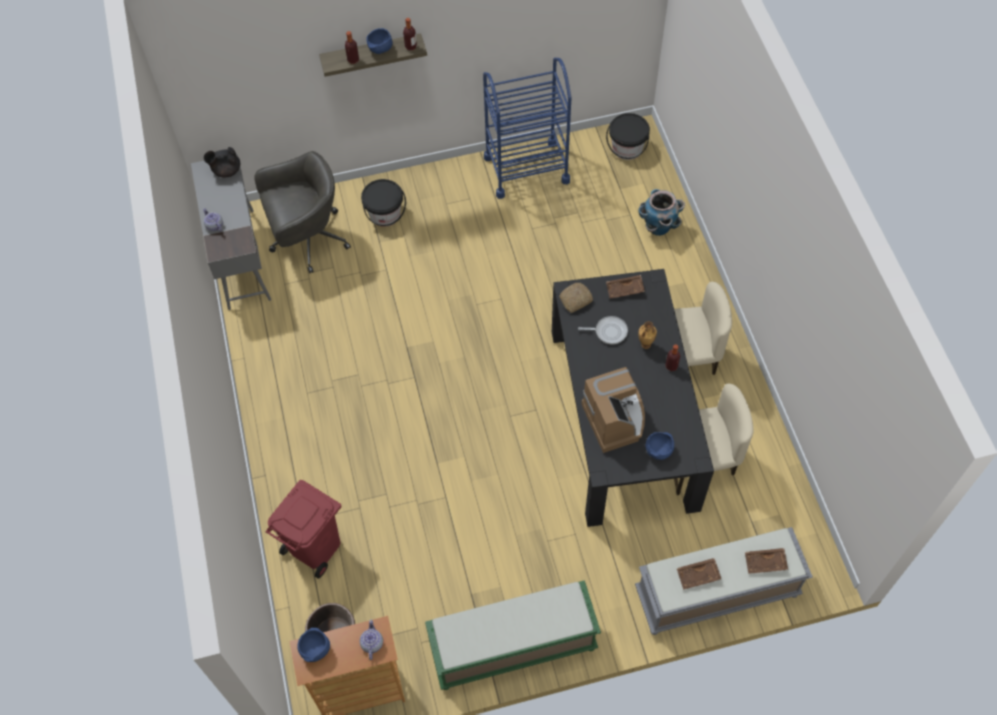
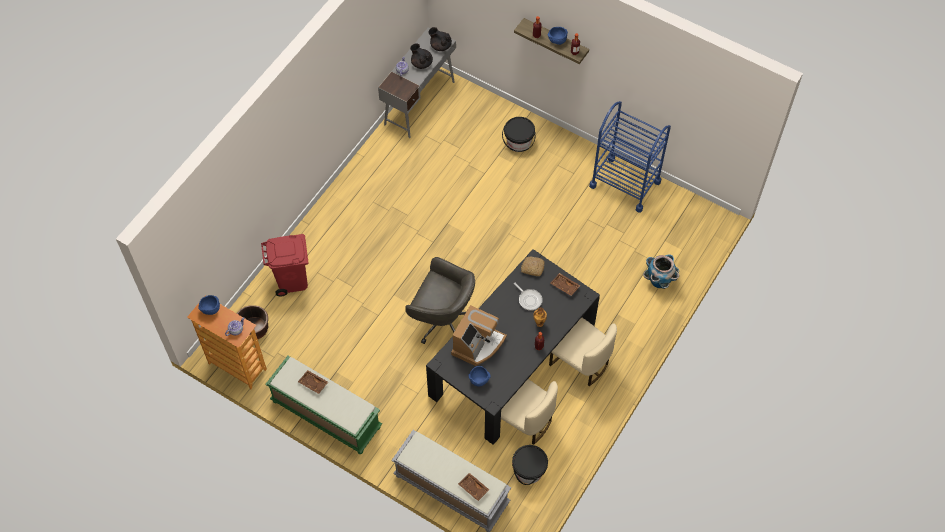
camera: 45 degrees right, 0 degrees up
(226, 202) = (421, 63): none -> black teapot
(307, 239) = (463, 122): grey office chair -> grey office chair (443, 320)
(627, 148) = (698, 221): black bucket -> black bucket (529, 471)
(698, 576) = (433, 461): brown tray -> brown tray (313, 384)

